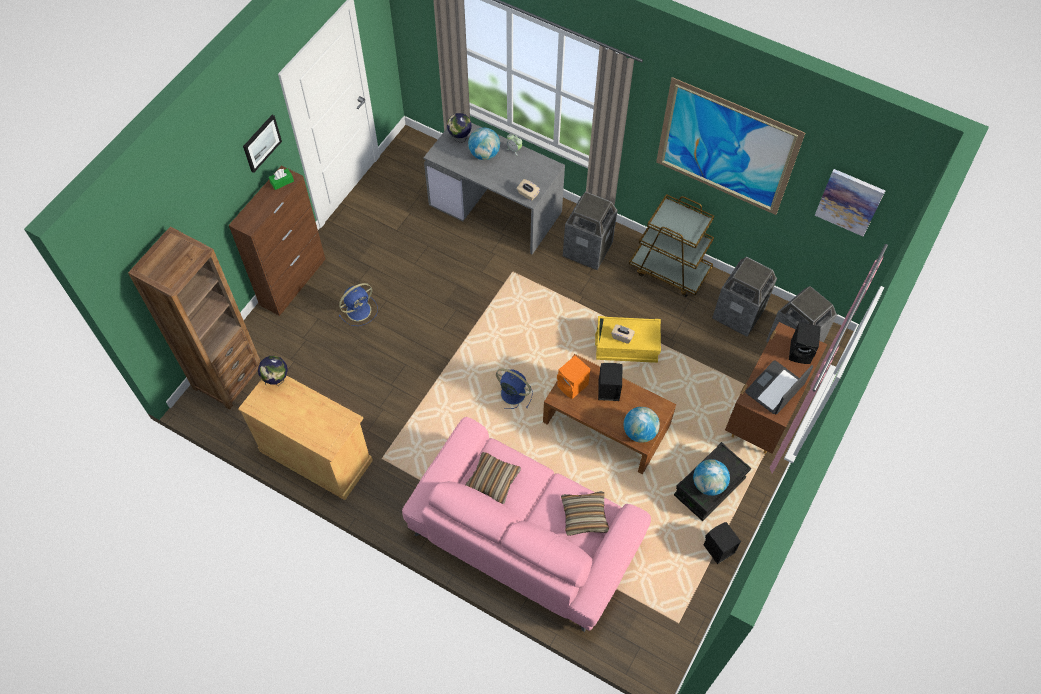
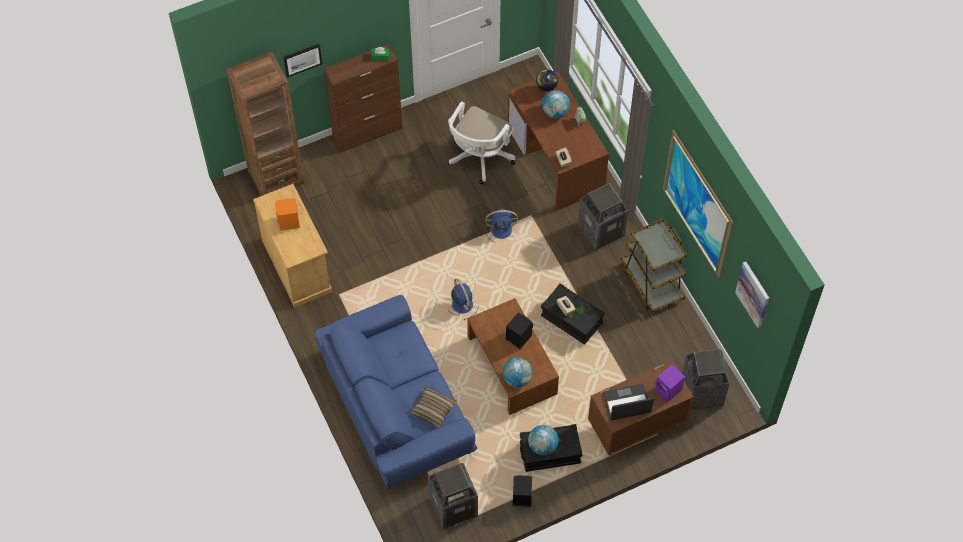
camera: 35 degrees right, 0 degrees up
(261, 143) = (375, 22): picture -> picture (302, 59)
(277, 380) = (290, 195): globe -> none
(359, 310) = (399, 180): blue fan -> blue fan (502, 230)
(422, 246) = (479, 158): none -> white office chair
(493, 480) = (391, 349): pillow -> none
(496, 208) = (556, 160): grey desk -> brown desk
(525, 535) = (396, 404): pink sofa -> blue sofa
(573, 386) = (495, 320): orange speaker -> orange speaker (289, 222)
(626, 346) = (571, 320): yellow storage box -> black storage box
(738, 314) = (677, 346): trash can -> trash can (453, 506)
(801, 352) = (668, 391): black speaker -> purple speaker

